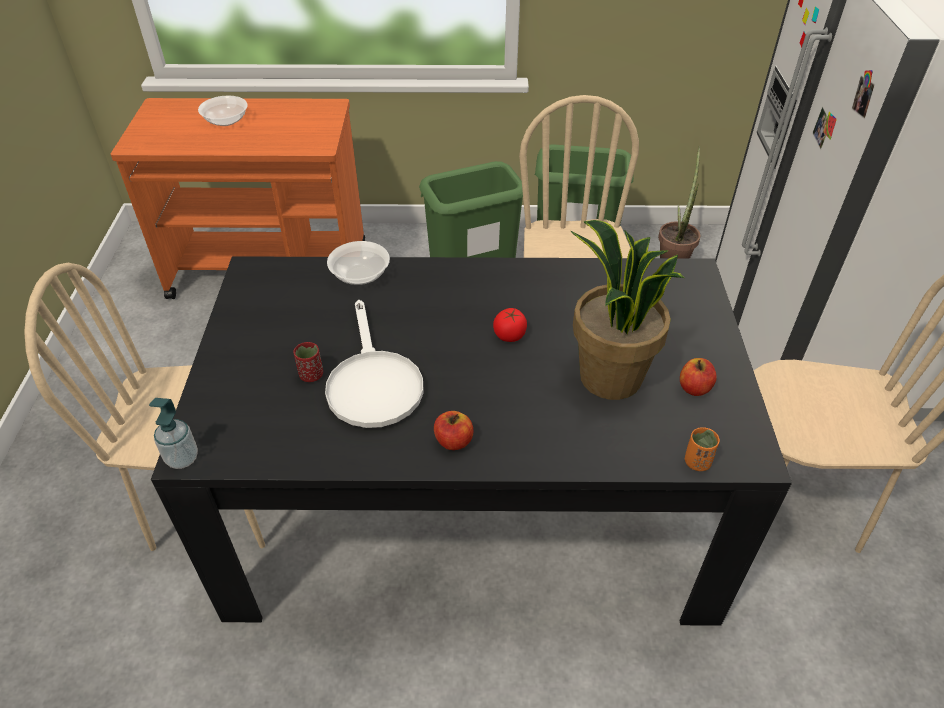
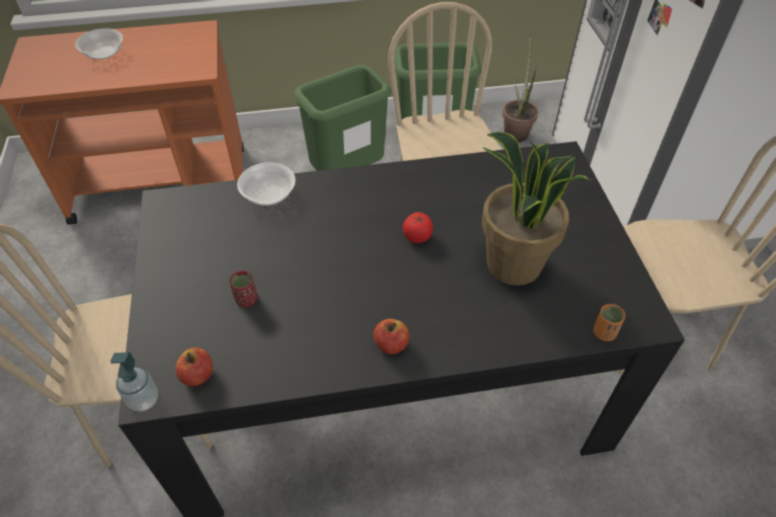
camera: 10 degrees left, 5 degrees up
(372, 383) = (305, 299): white frying pan -> none
(694, 388) = (586, 264): apple -> apple (198, 375)

